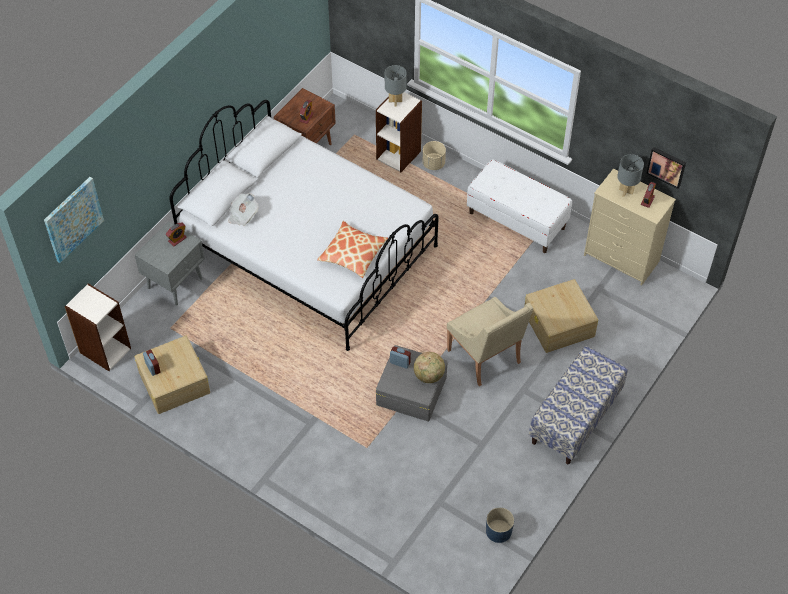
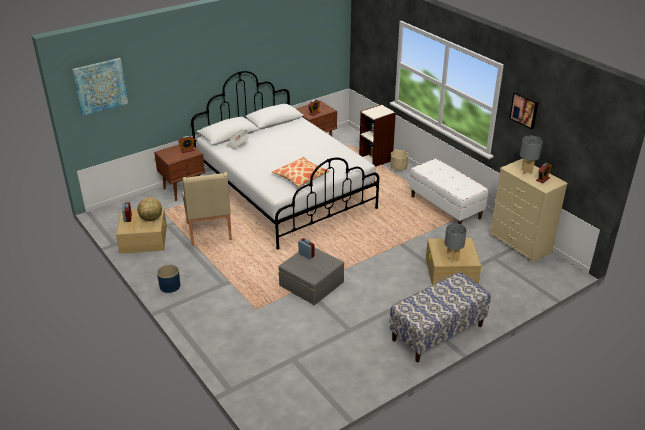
camera: 20 degrees right, 20 degrees down
(105, 350) = (111, 212): bookcase -> none
(176, 283) = (183, 190): grey nightstand -> brown nightstand
(395, 101) = (377, 109): grey table lamp -> grey table lamp (452, 259)
(429, 376) = (324, 267): globe -> globe (151, 219)
(486, 357) = (381, 277): beige armchair -> beige armchair (210, 232)
(498, 531) = (332, 392): blue planter -> blue planter (170, 286)
(667, 166) = (562, 149): picture -> picture (524, 109)

